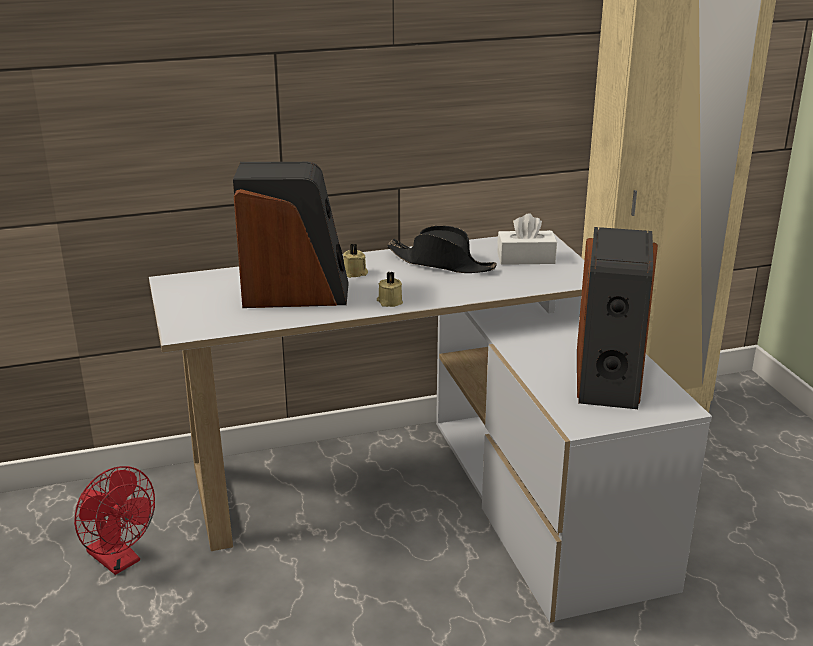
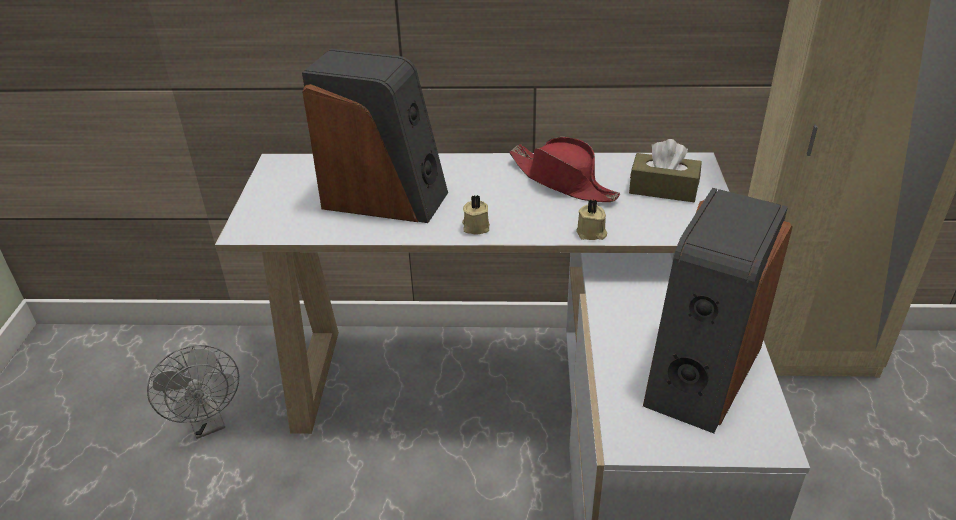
camera: 20 degrees right, 10 degrees up
(119, 561) = (208, 423): red fan -> grey fan
(355, 273) = (462, 181): beige candle -> beige candle (591, 233)
(441, 263) = (563, 181): black hat -> red hat
(526, 258) = (663, 189): white tissue box -> brown tissue box

